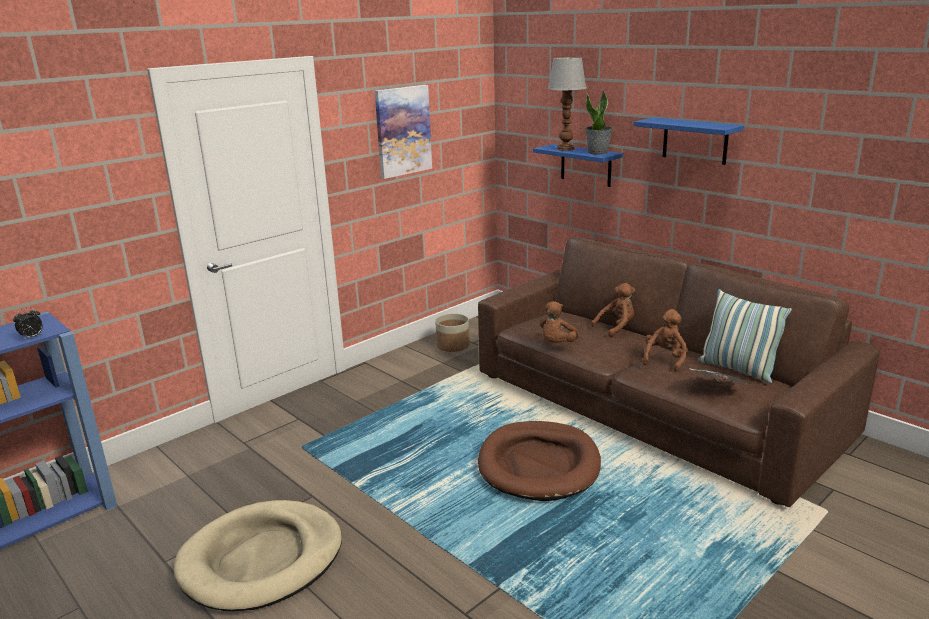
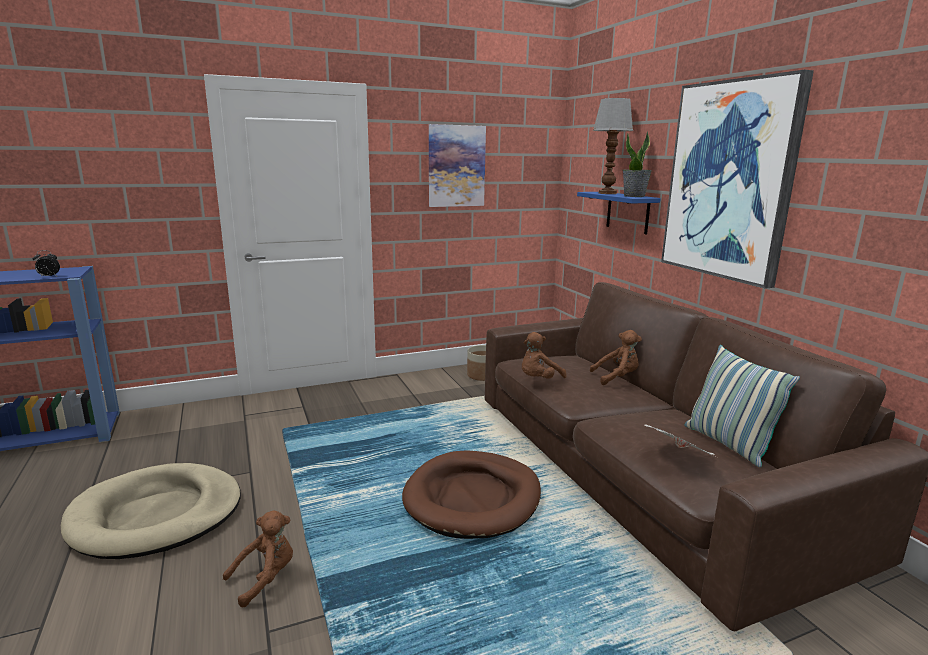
camera: 20 degrees right, 5 degrees down
(665, 359) = (643, 416): brown plush toy -> brown plush toy (265, 578)
(695, 141) = (730, 181): blue shelf -> picture

